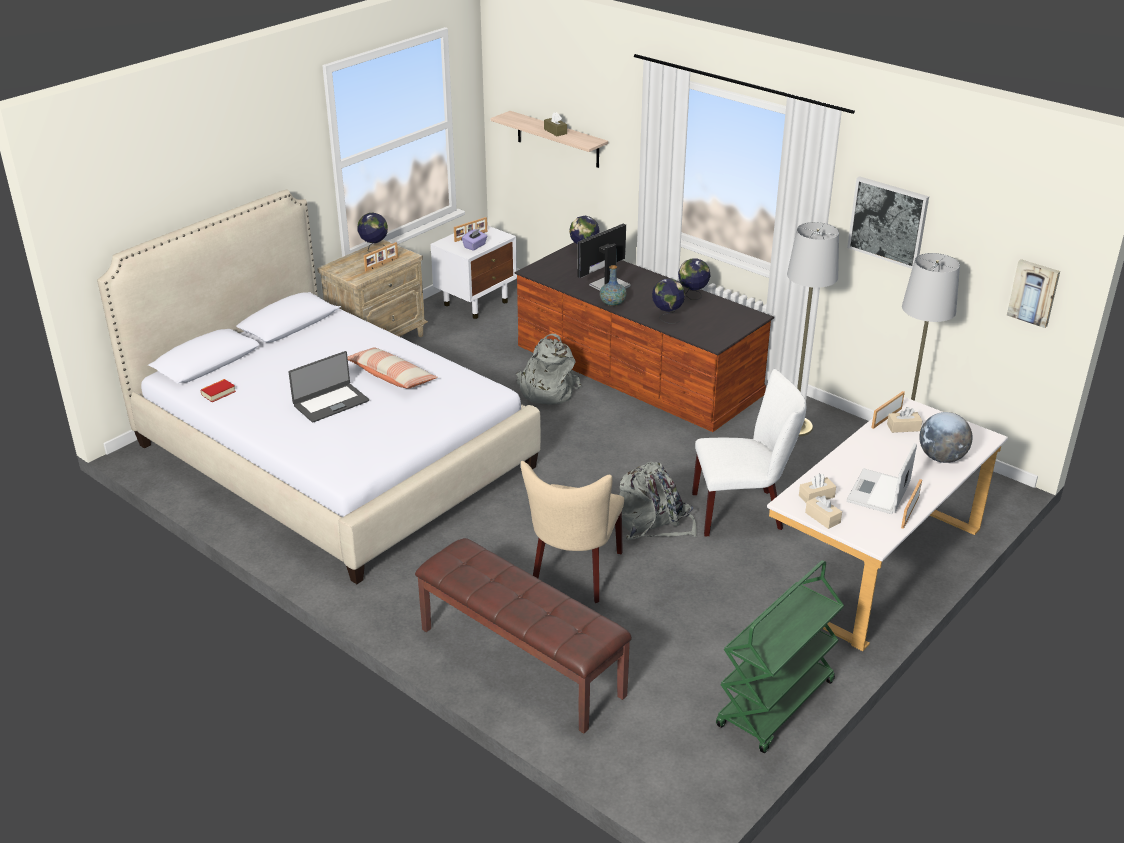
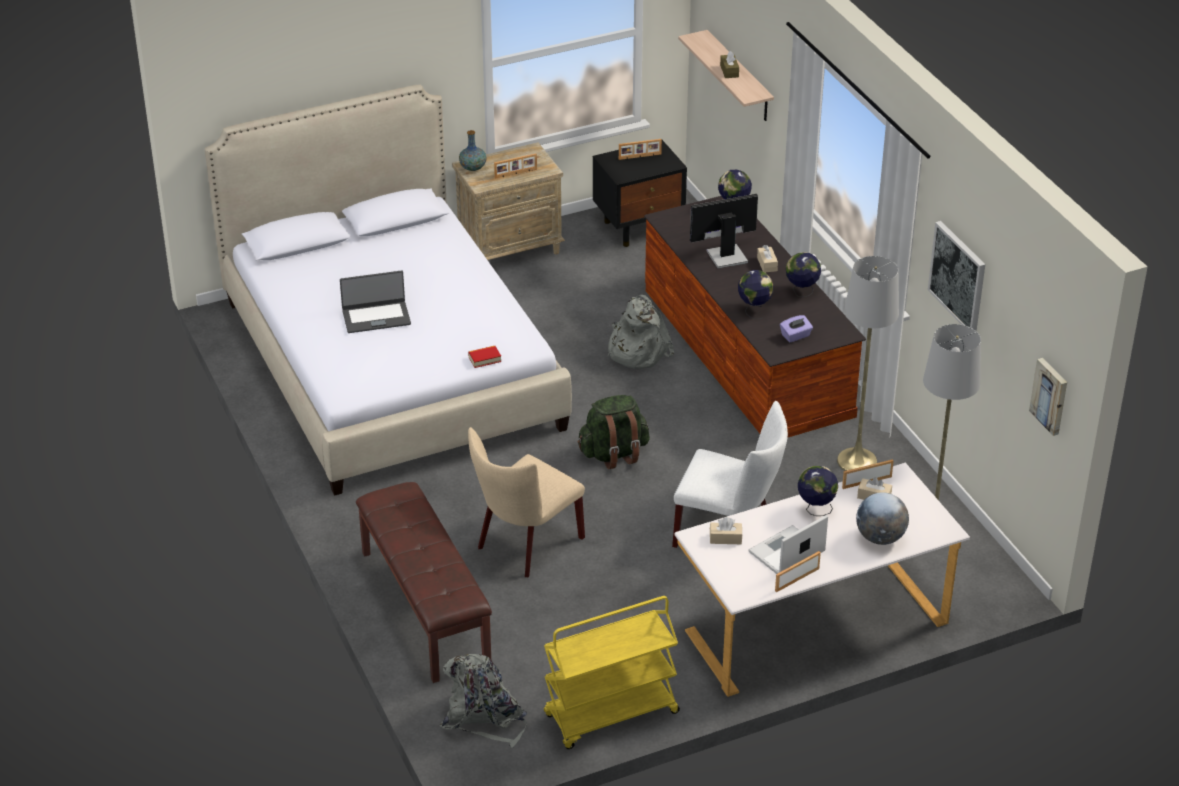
camera: 25 degrees right, 5 degrees up
(218, 393) = (288, 279): book -> book (484, 359)
(374, 249) = (521, 153): globe -> globe (815, 509)
(391, 377) = (448, 304): pillow -> none
(475, 246) = (635, 170): purple tissue box -> purple tissue box (795, 336)
(476, 303) = (639, 227): white nightstand -> black nightstand
(592, 475) = (614, 454): none -> green backpack
(612, 303) = (712, 279): vase -> vase (473, 168)
(654, 523) = (635, 519): grey backpack -> grey backpack (484, 717)
(776, 705) = (611, 715): green cart -> yellow cart
(822, 518) = (712, 559): beige tissue box -> beige tissue box (767, 264)

